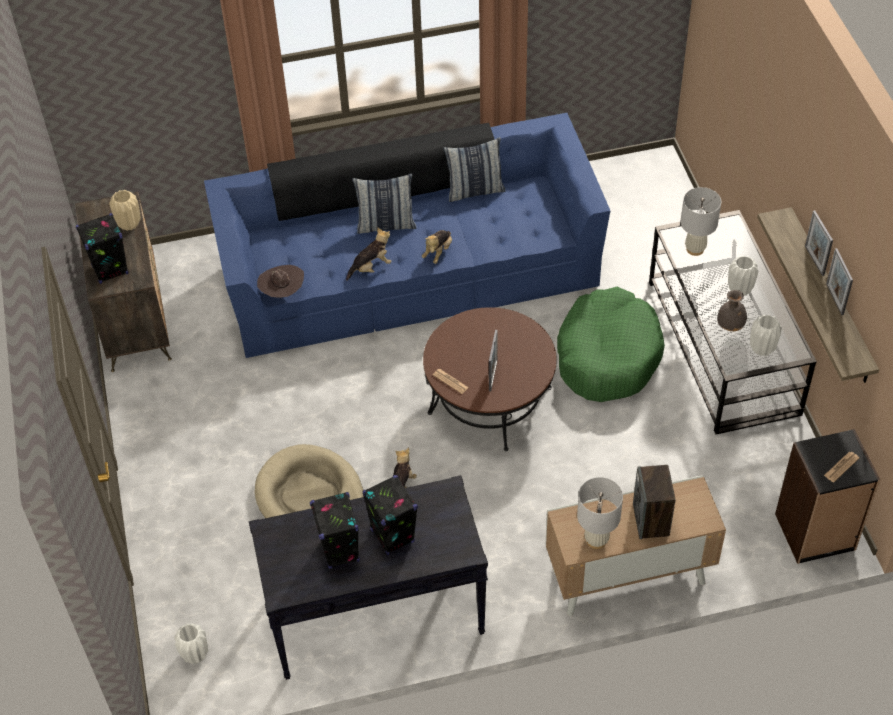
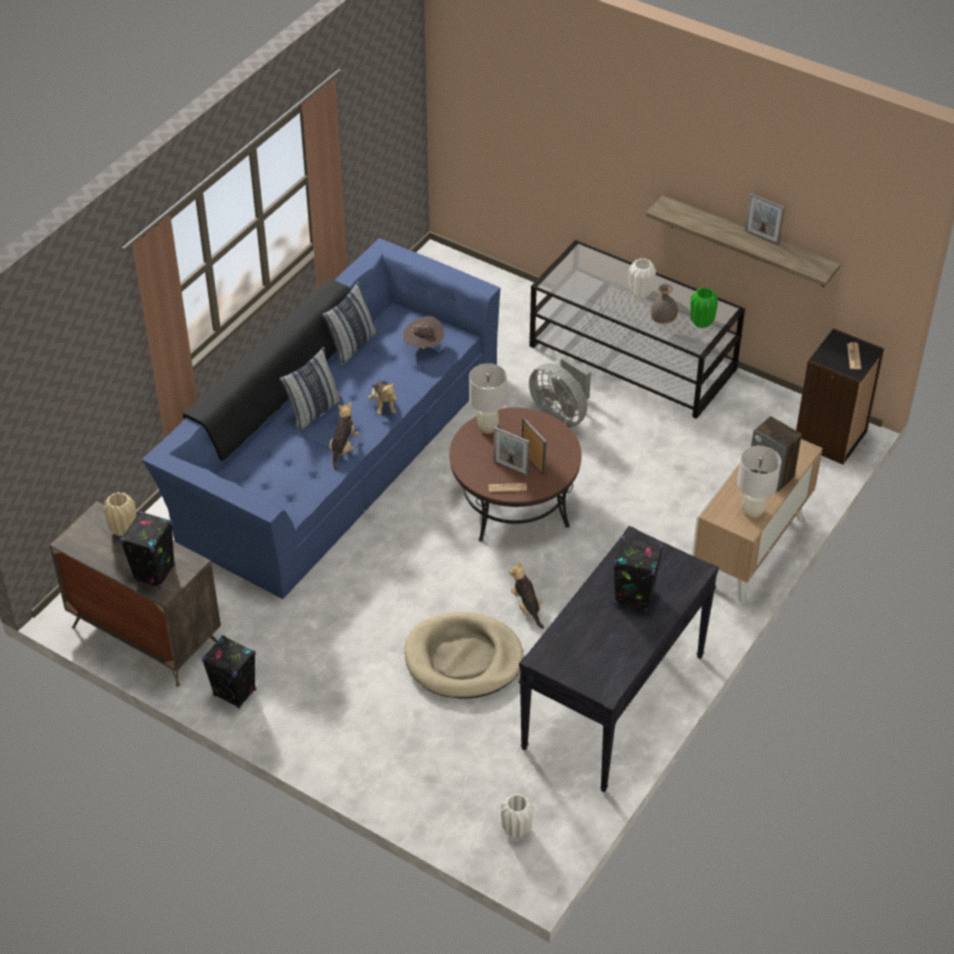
camera: 45 degrees left, 5 degrees down
(282, 292) = (295, 511): brown hat -> brown hat (423, 346)
(340, 551) = (611, 633): black speaker -> black speaker (235, 693)
(607, 355) = (561, 414): green dog bed -> grey fan
(695, 249) = (577, 284): white table lamp -> white table lamp (487, 427)
(762, 349) = (702, 323): white vase -> green vase
(814, 260) = (719, 220): picture frame -> picture frame (510, 468)

